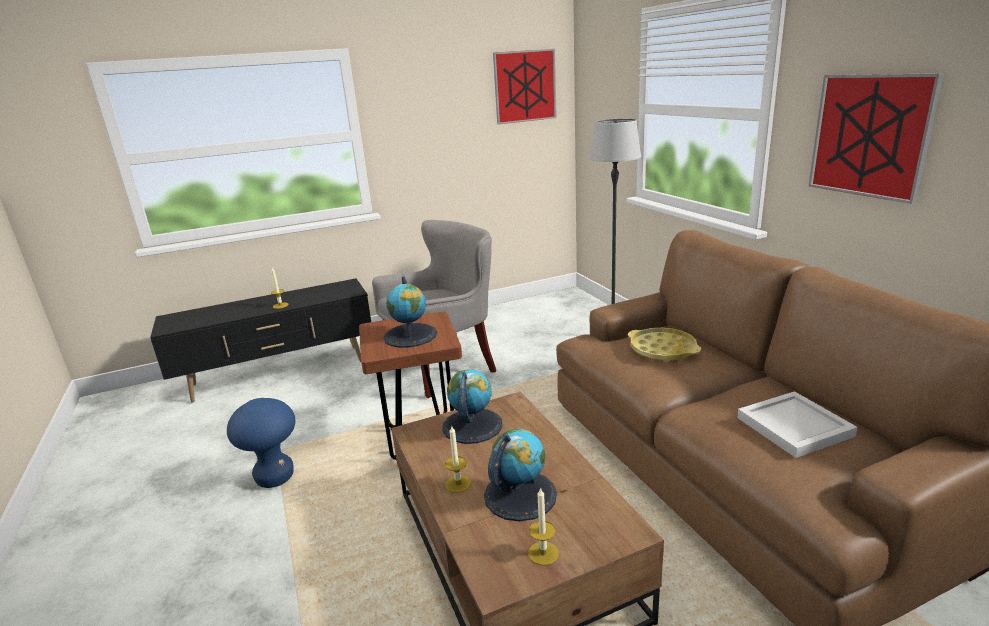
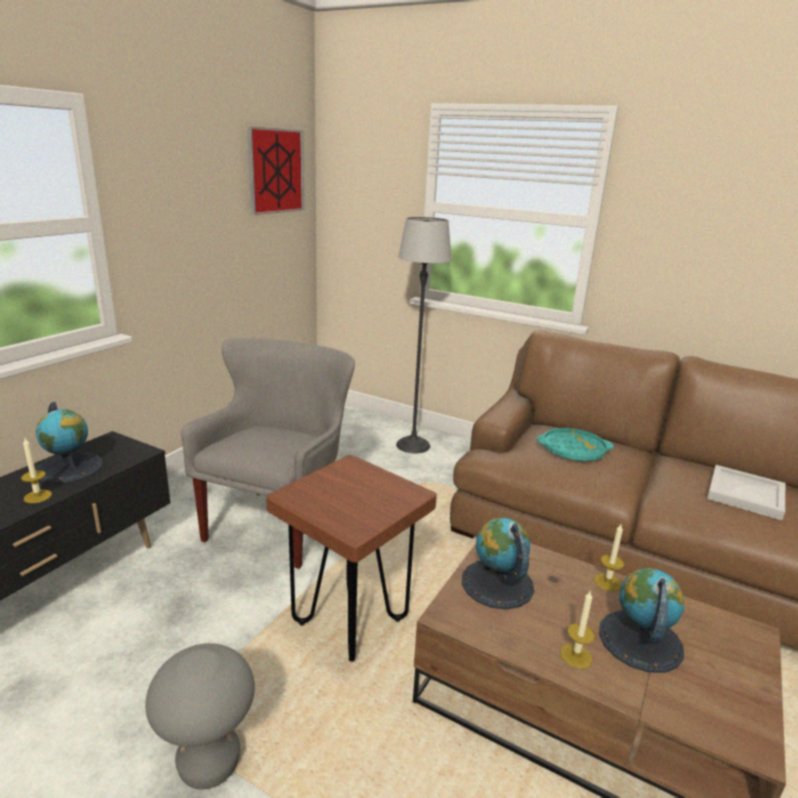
camera: 40 degrees left, 0 degrees up
(275, 478) = (209, 765): blue stool -> grey stool
(410, 335) = (360, 495): globe -> globe (69, 468)
(543, 553) = (735, 689): candle -> candle (607, 582)
(662, 349) = (573, 450): yellow tray -> turquoise tray
(870, 136) = (701, 245): picture -> none

